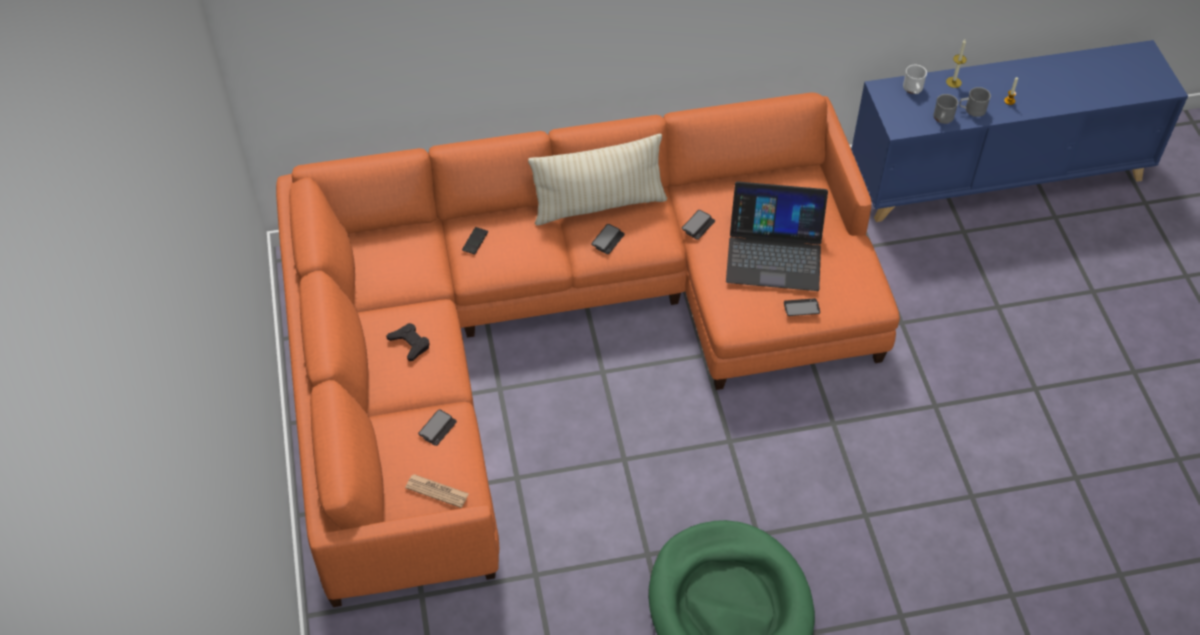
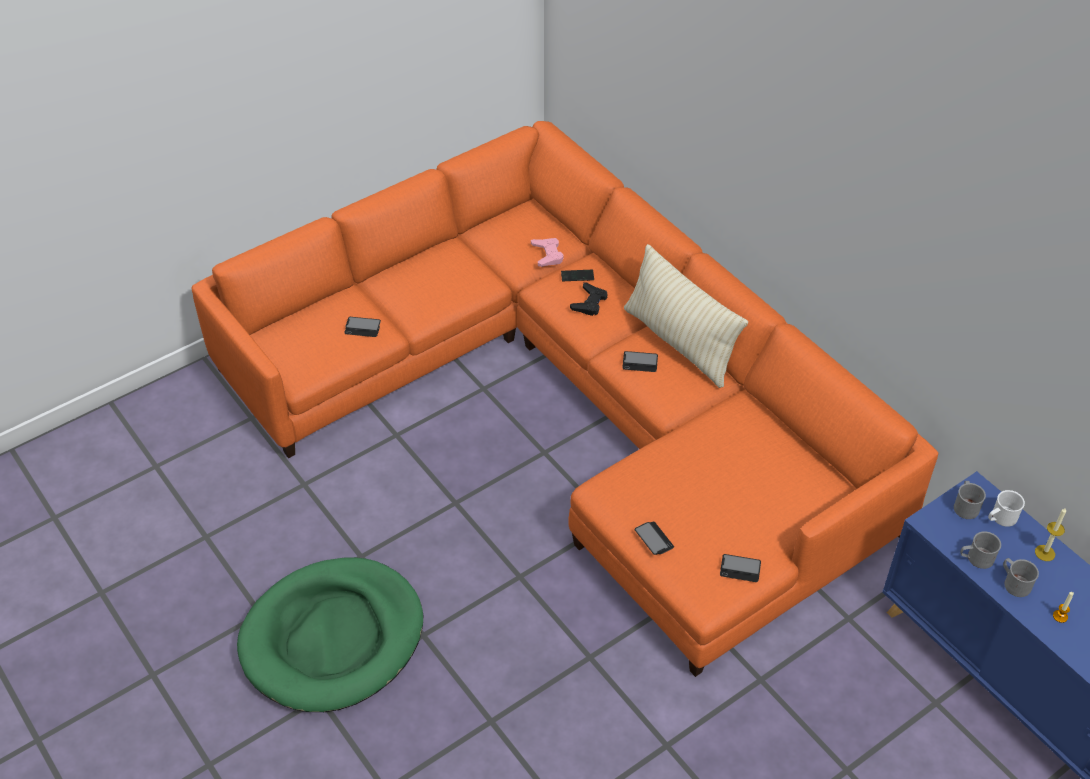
camera: 65 degrees right, 5 degrees down
(410, 344) = (440, 278): black game controller -> black game controller (589, 303)
(432, 252) = (547, 255): none -> pink game controller
(437, 491) = (299, 351): newspaper -> none
(698, 225) = (705, 422): phone -> phone (740, 569)
(774, 253) = (708, 492): laptop -> none
(893, 102) = (965, 505): none -> grey mug

